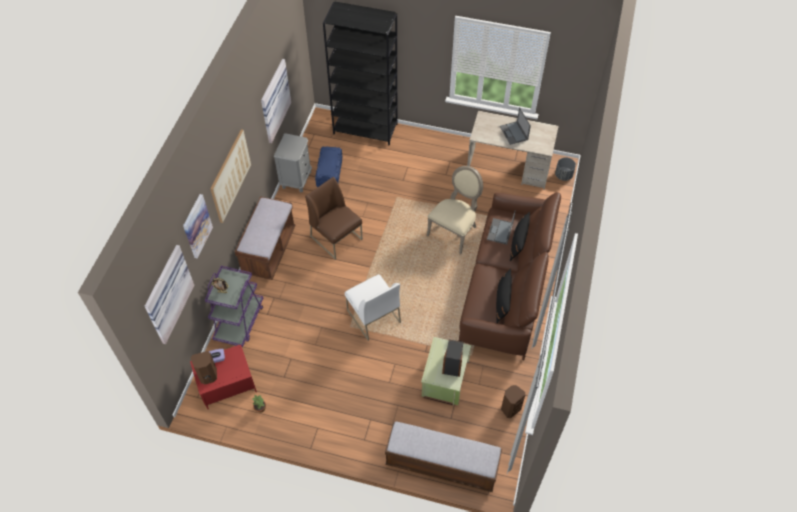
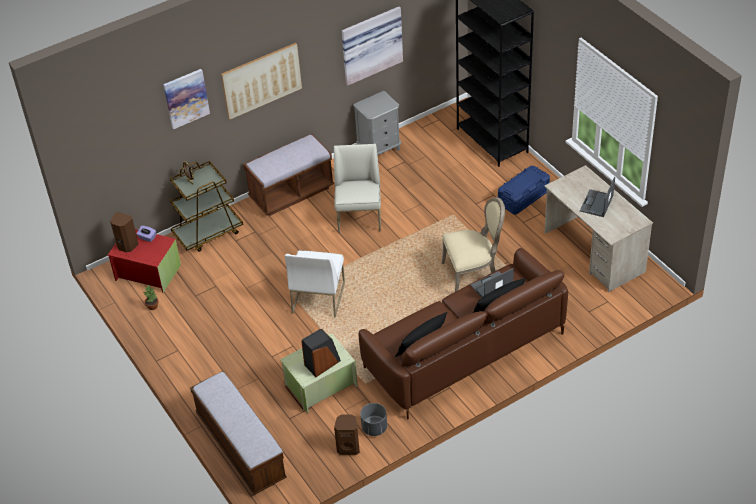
camera: 45 degrees right, 10 degrees down
(166, 294) = (115, 135): picture -> none
(239, 321) = (208, 233): purple cart -> brown cart
(329, 173) = (415, 160): blue storage box -> blue storage box (523, 197)
(337, 238) = (360, 216): brown chair -> white chair
(563, 175) = (646, 292): grey planter -> grey planter (374, 428)

